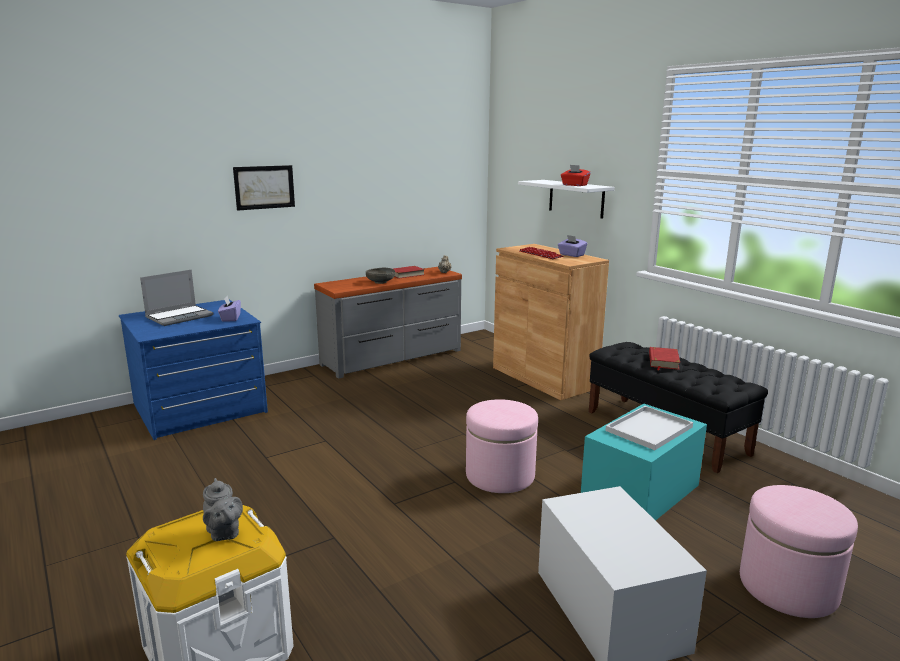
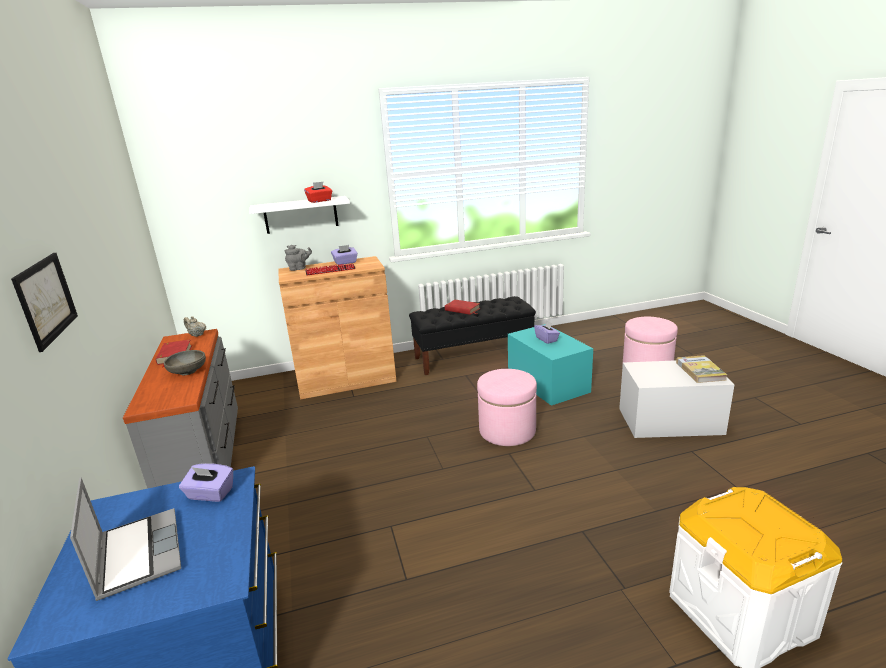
camera: 70 degrees left, 5 degrees up
(224, 533) = (750, 510): grey teapot -> grey teapot (299, 269)
(642, 556) = (700, 371): none -> book
(649, 428) = (546, 339): white tray -> purple tissue box

